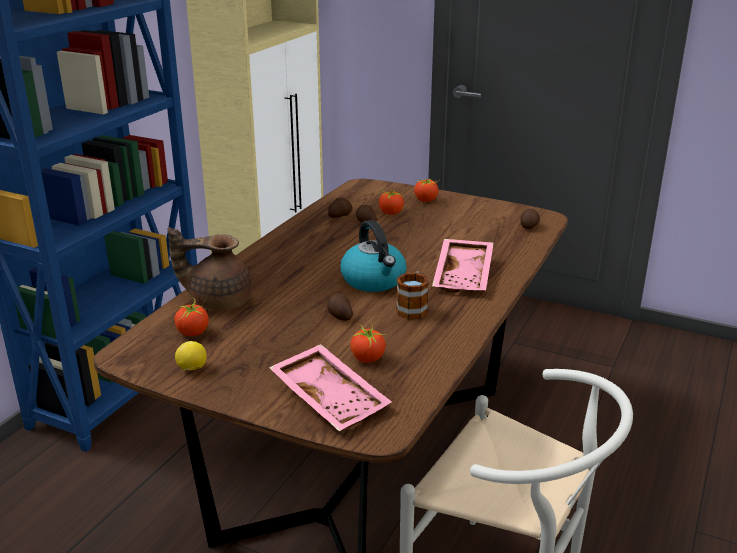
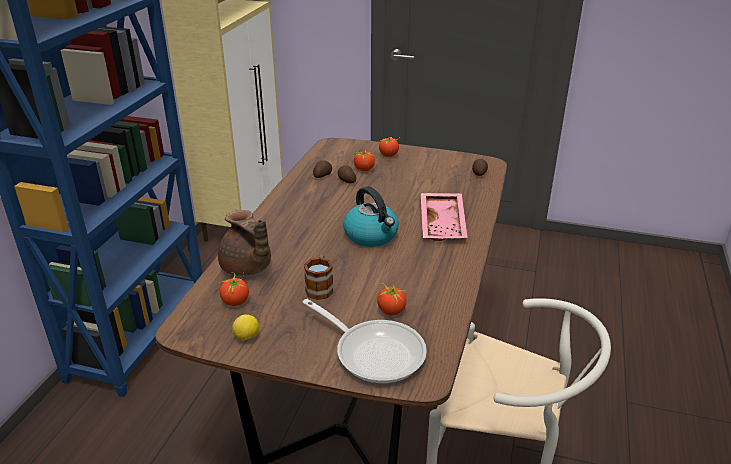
camera: 10 degrees left, 5 degrees up
(218, 301) = (247, 268): brown teapot -> brown teapot turned 120 degrees counterclockwise
(331, 398) = (374, 352): pink tray -> frying pan
(339, 316) = (354, 272): potato -> none
(413, 308) = (412, 259): mug -> mug (320, 287)

